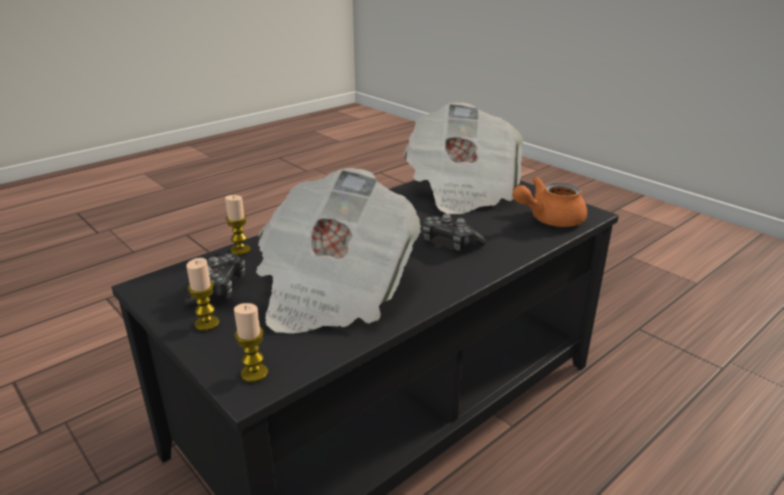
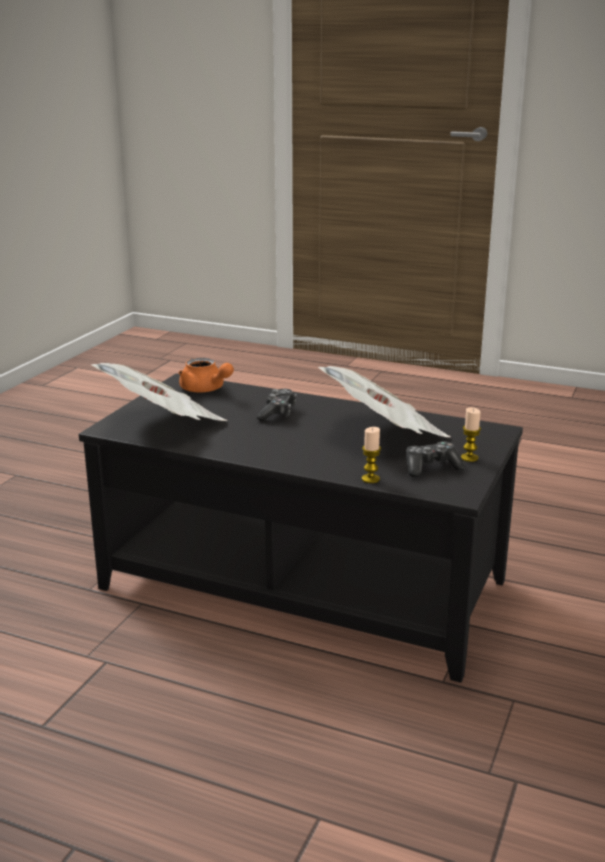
camera: 115 degrees left, 5 degrees down
(254, 373) = (488, 432): candle -> none

